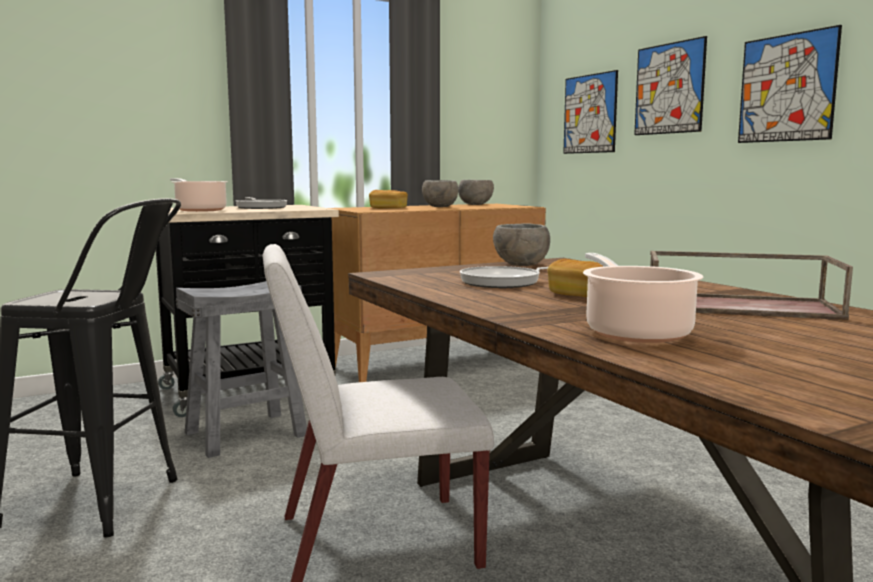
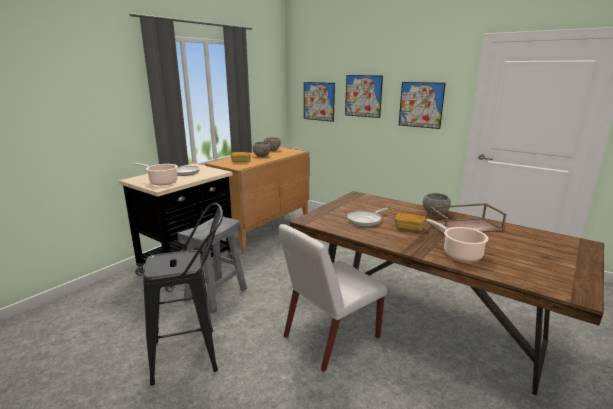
camera: 25 degrees left, 10 degrees up
(522, 265) = (349, 202): grey bowl -> grey bowl (435, 214)

